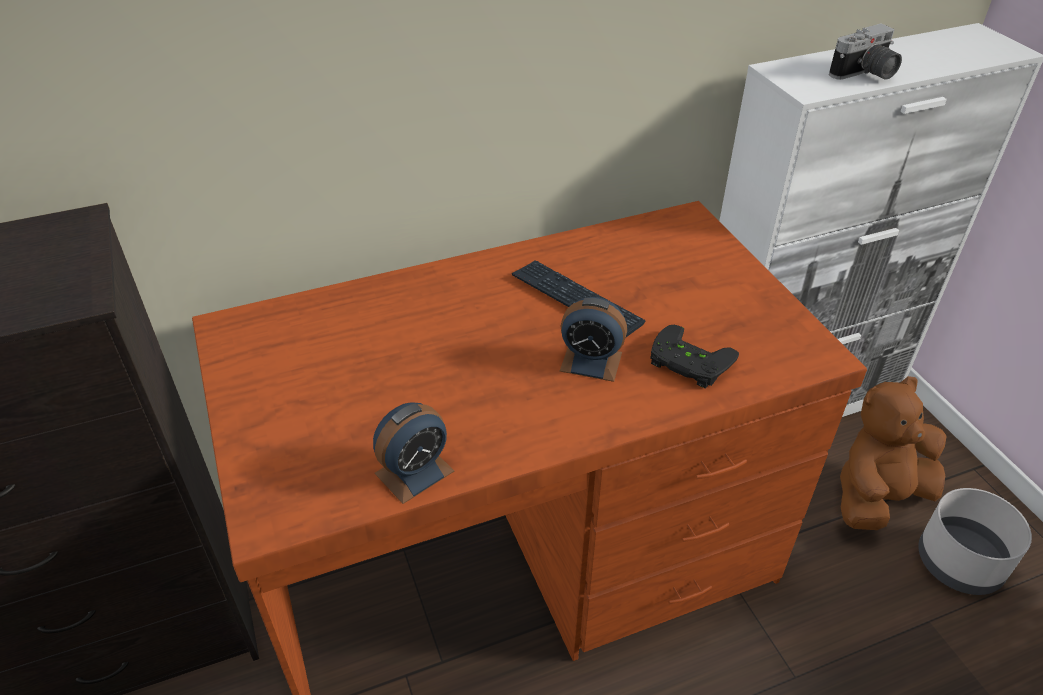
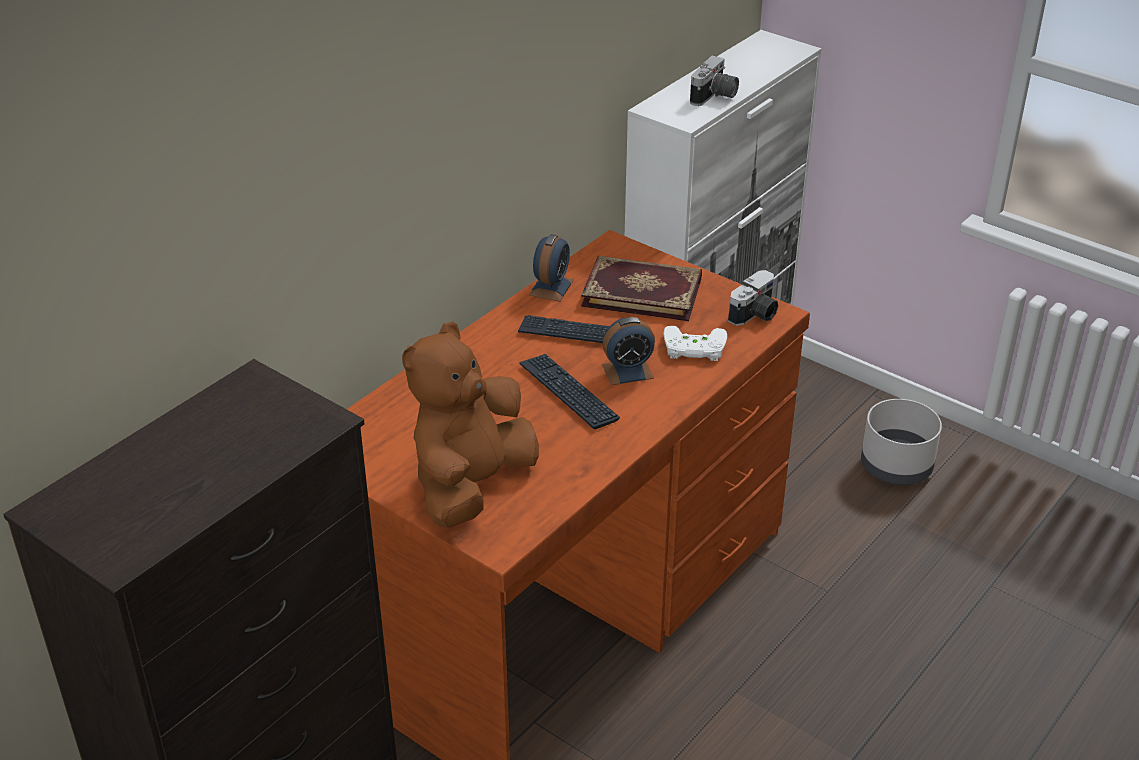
camera: 30 degrees left, 5 degrees down
(414, 472) = (570, 480): alarm clock -> alarm clock (551, 287)
(506, 362) = (568, 392): none -> keyboard
(681, 276) = (642, 291): none -> book
(687, 363) = (693, 349): black game controller -> white game controller
(795, 347) = (756, 314): none -> camera
(877, 496) = (813, 442): brown plush toy -> brown plush toy (471, 486)

